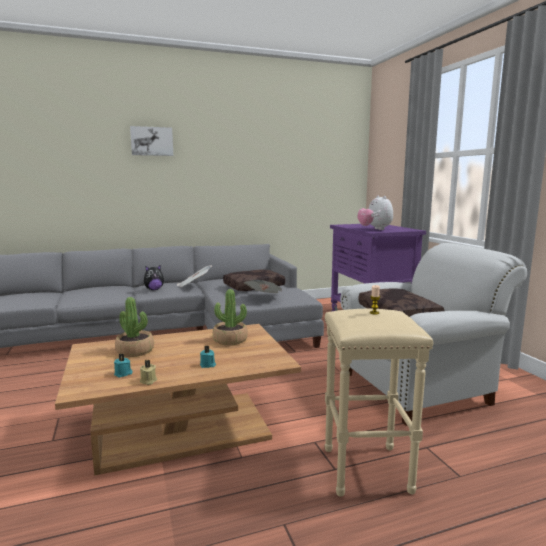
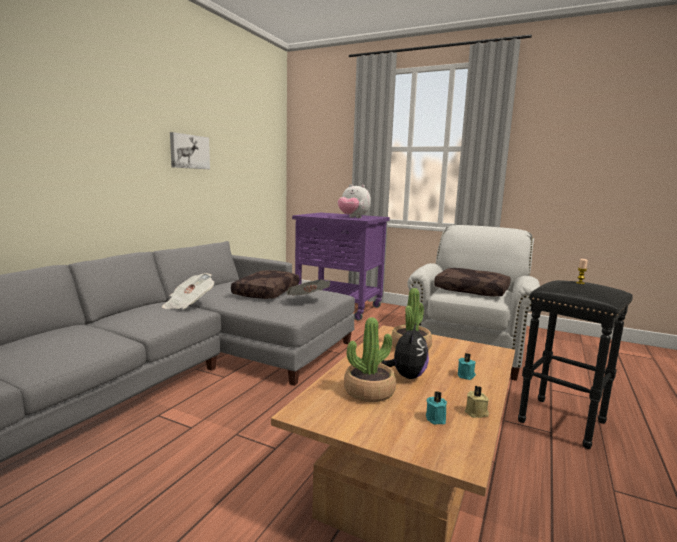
camera: 45 degrees left, 0 degrees up
(152, 141) = (71, 91): picture -> picture (189, 151)
(154, 289) = (145, 320): plush toy -> plush toy (407, 376)
(368, 468) = (560, 420): beige stool -> black stool

